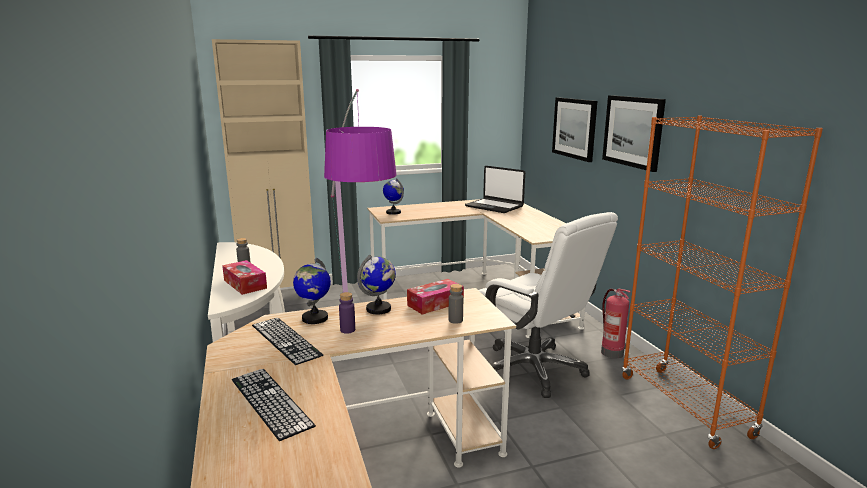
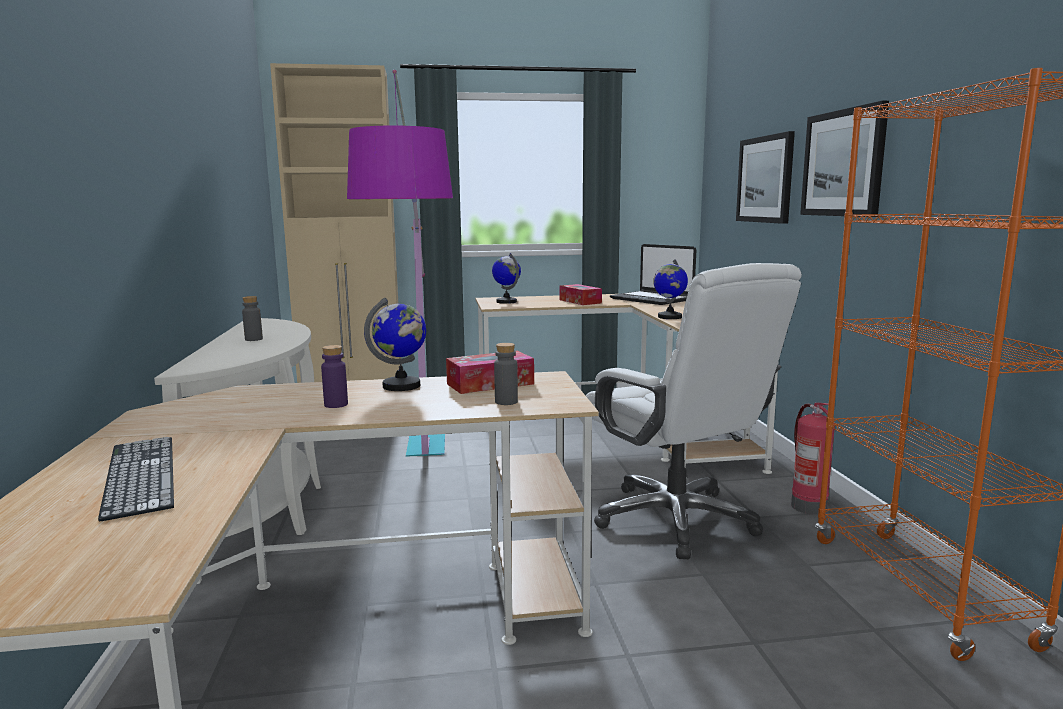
camera: 10 degrees right, 5 degrees down
(245, 284) = (237, 352): tissue box -> tissue box (580, 301)
(286, 340) = (238, 410): keyboard -> none
(314, 318) = (301, 391): globe -> globe (669, 317)

